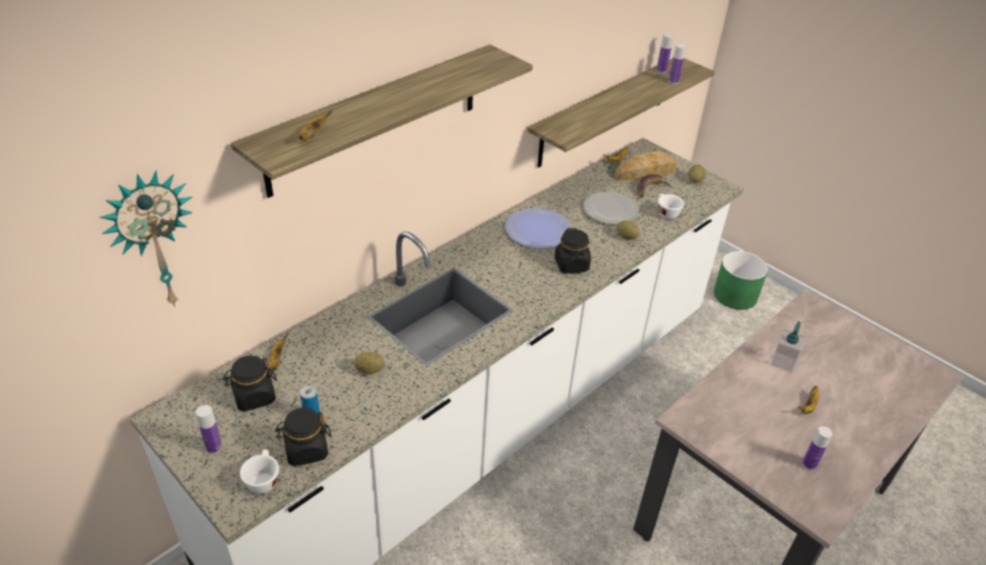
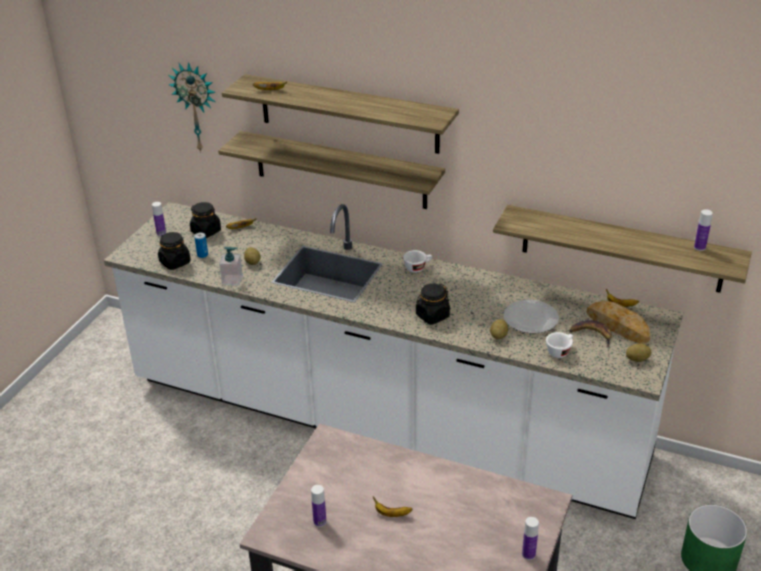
camera: 70 degrees right, 5 degrees down
(263, 479) = (147, 256): white cup -> white cup (417, 267)
(367, 199) = (340, 170): none -> shelf
(538, 230) = (464, 288): plate -> none
(673, 81) = (684, 258): bottle -> bottle (528, 554)
(783, 362) = (441, 490): soap dispenser -> soap dispenser (232, 280)

